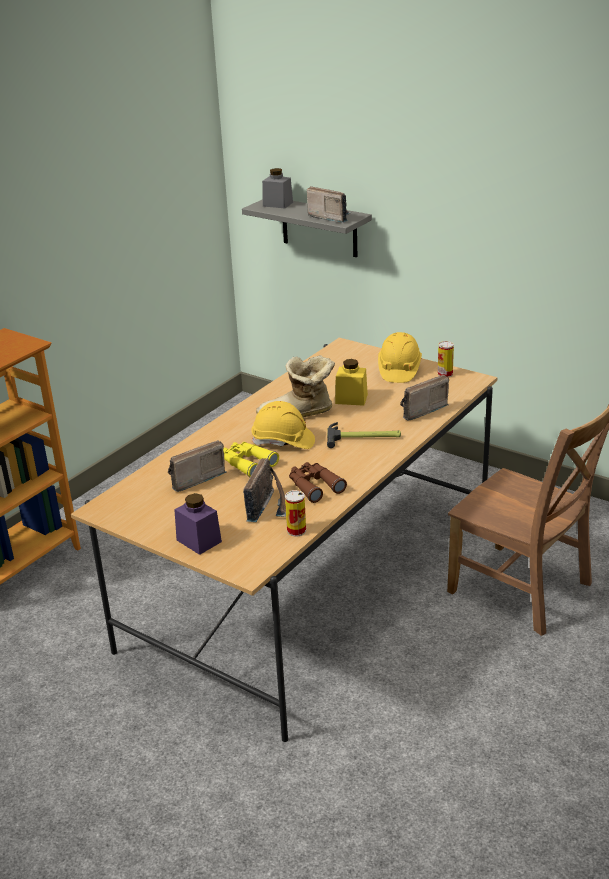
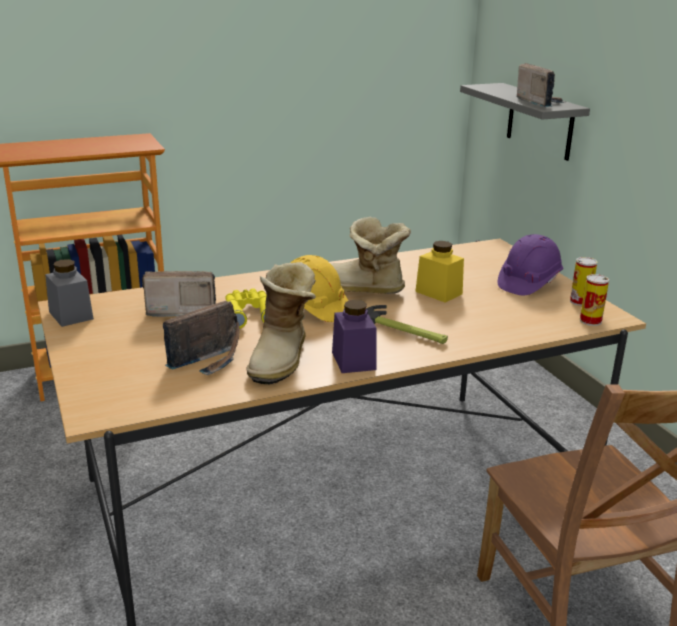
camera: 30 degrees right, 5 degrees down
(199, 541) = (97, 366): purple jar -> purple jar (353, 361)
(277, 204) = (501, 88): grey jar -> grey jar (71, 315)
(296, 530) = (200, 394): can -> can (590, 321)
(314, 486) = (283, 358): brown binoculars -> boot
(399, 370) = (528, 283): yellow hard hat -> purple hard hat
(419, 410) = (502, 326): radio -> none

